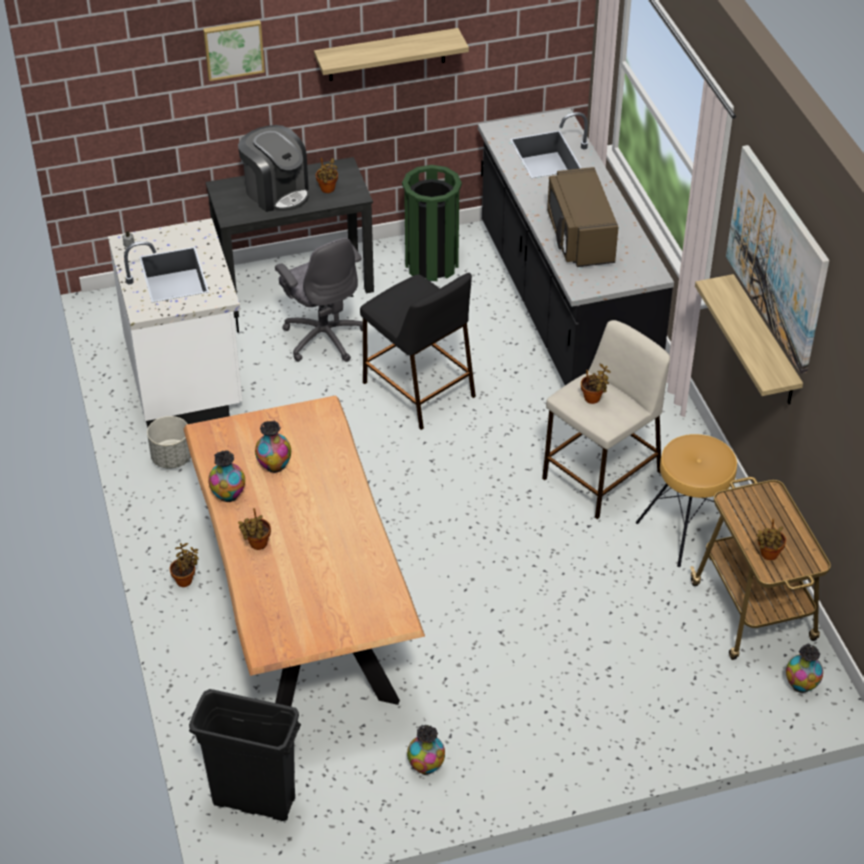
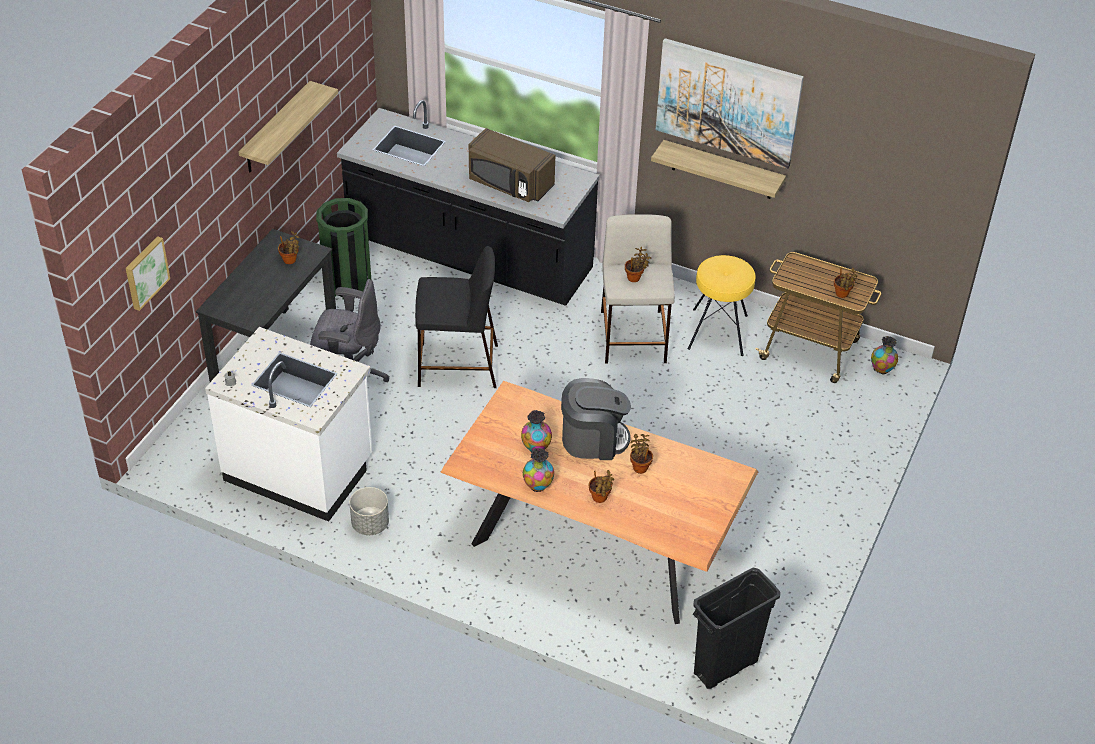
camera: 50 degrees left, 0 degrees up
(185, 580) = (496, 586): potted plant -> potted plant (640, 467)
(233, 48) = (194, 181): picture -> picture (145, 272)
(276, 192) = (258, 285): coffee machine -> coffee machine (593, 439)
(426, 766) = (780, 567): vase -> none
(688, 529) = (718, 332): brown stool -> yellow stool

